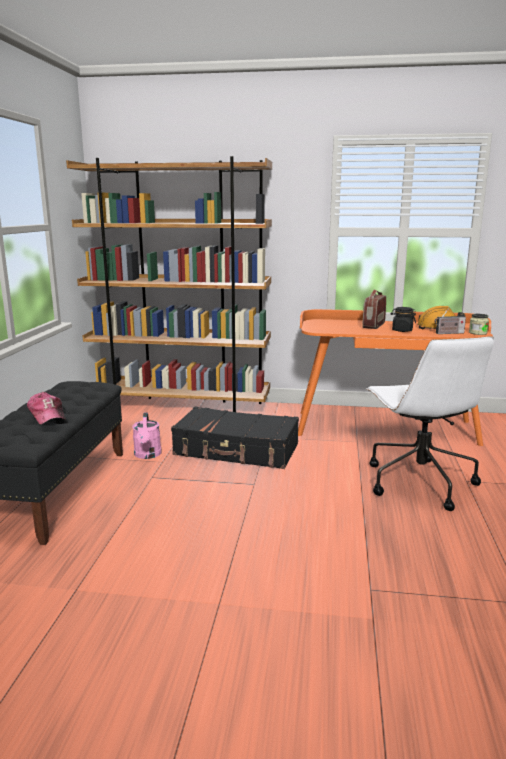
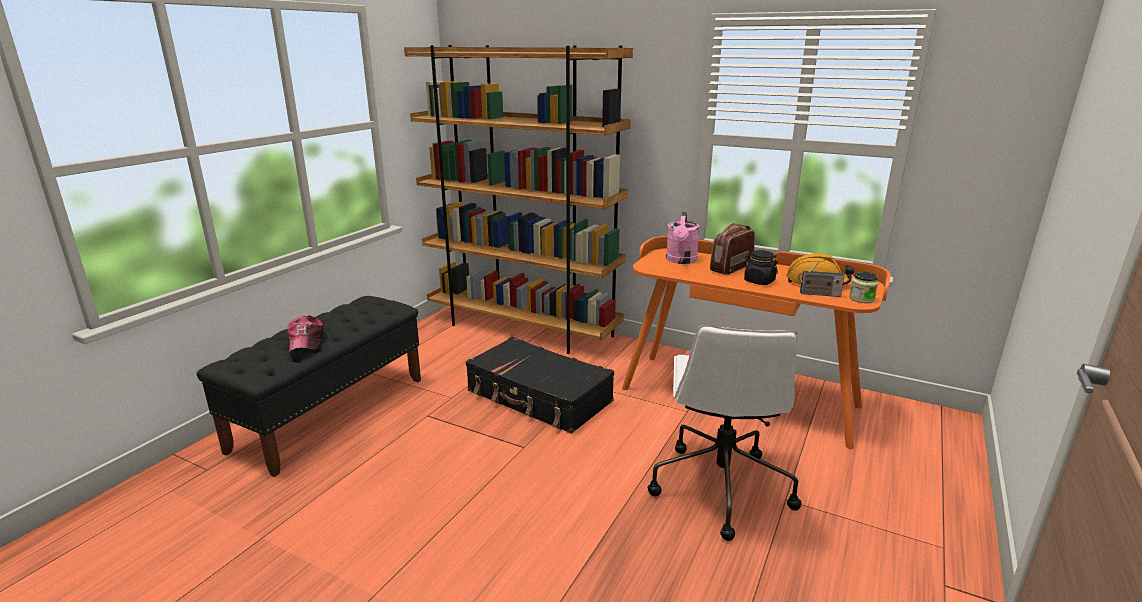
camera: 20 degrees right, 5 degrees up
(147, 455) = (443, 386): pink watering can -> pink watering can (681, 261)

